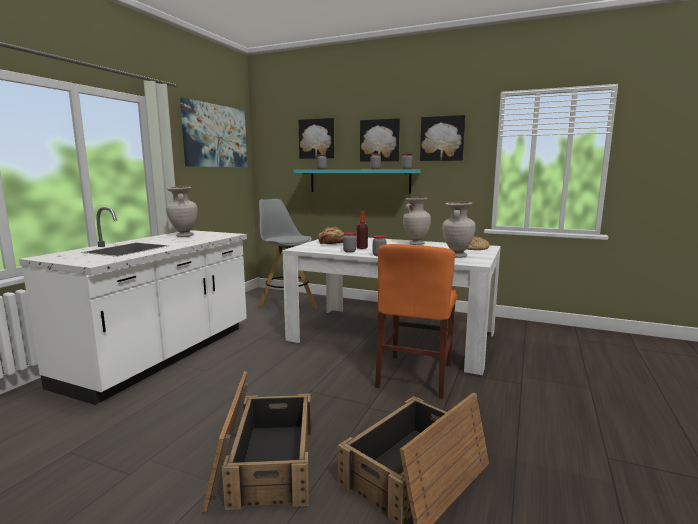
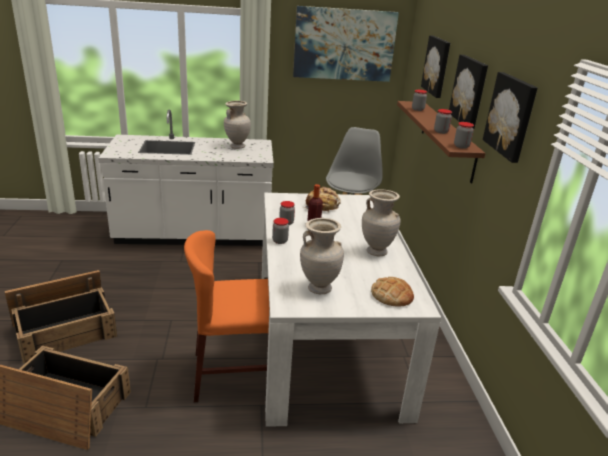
camera: 60 degrees right, 15 degrees up
(359, 181) = (447, 139): turquoise shelf -> brown shelf

